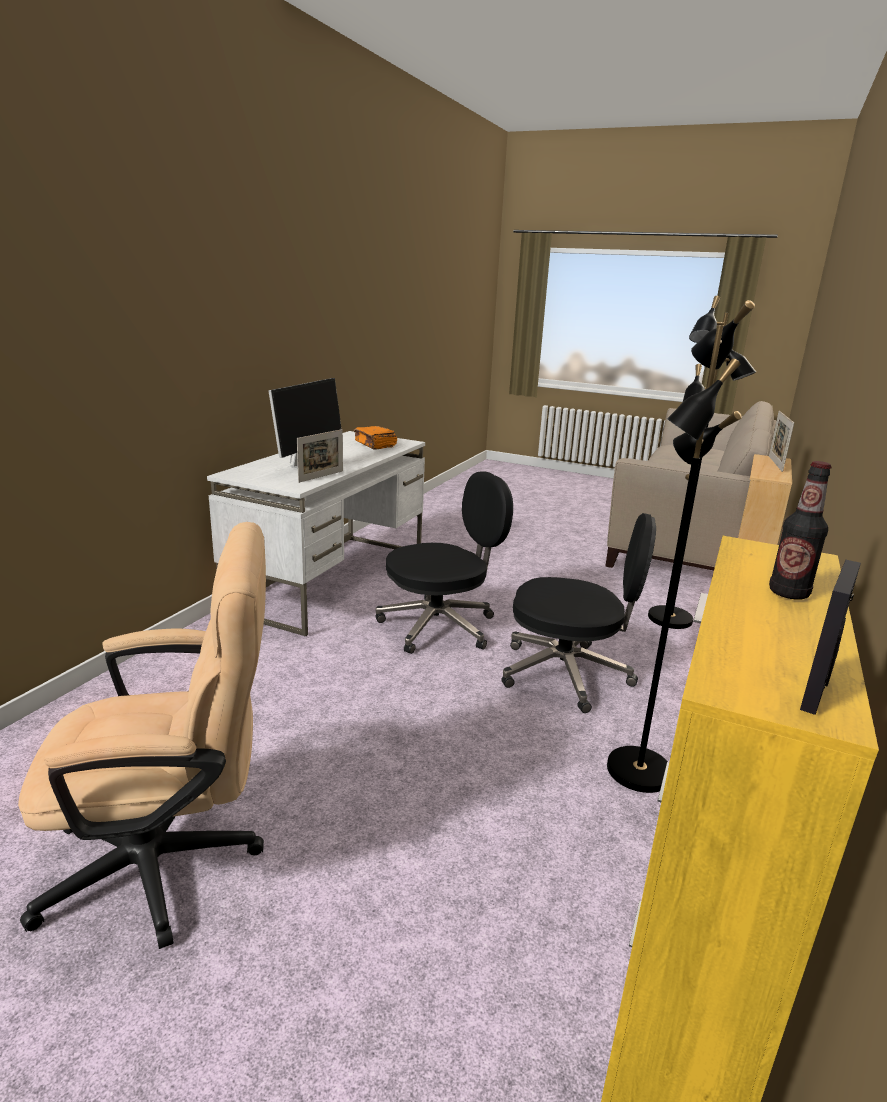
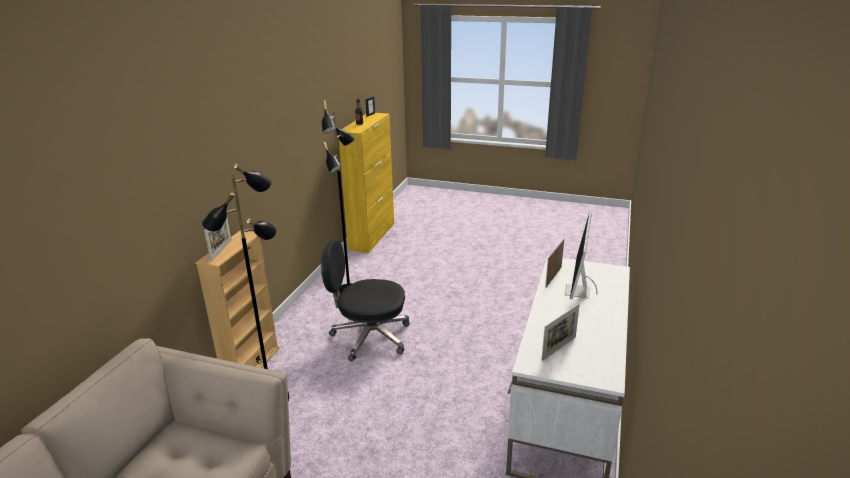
camera: 175 degrees right, 5 degrees up
(172, 862) = (511, 253): beige office chair -> none
(375, 445) = (559, 348): orange book -> picture frame
(440, 626) = (454, 365): black office chair -> none

